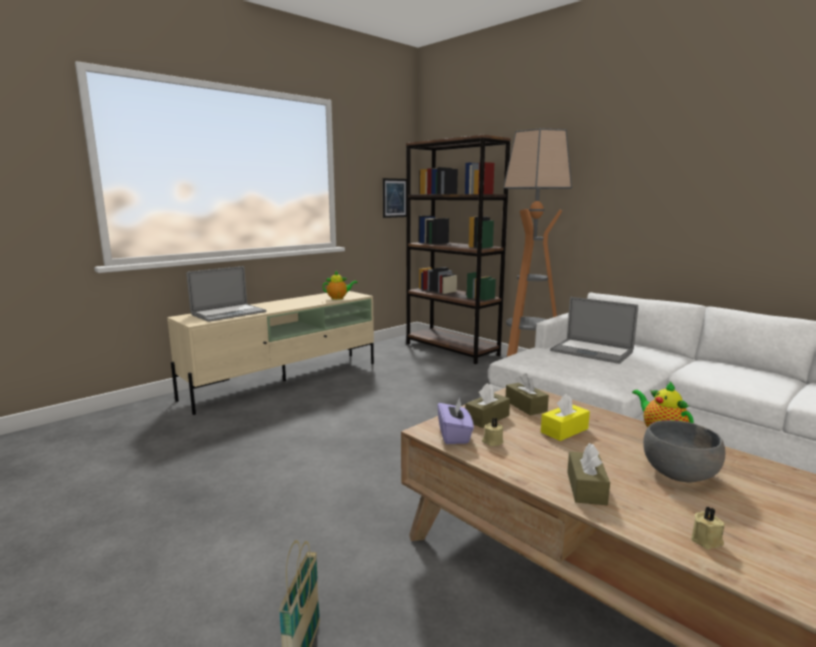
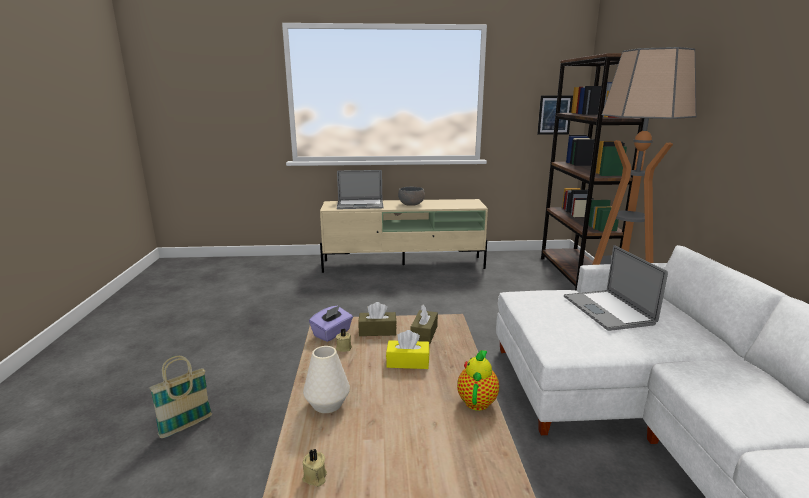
camera: 40 degrees right, 5 degrees up
(338, 298) = (456, 206): teapot -> none
(586, 488) = (327, 404): brown tissue box -> white vase
(680, 473) = (413, 432): grey bowl -> grey bowl (411, 204)

